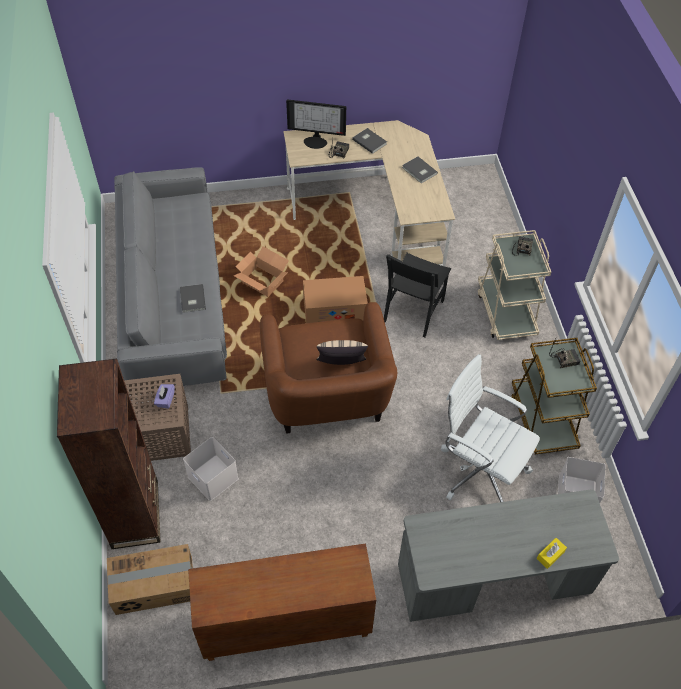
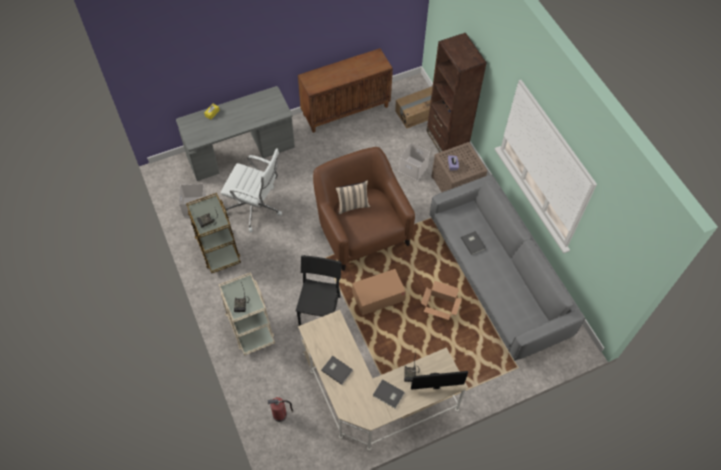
camera: 165 degrees right, 5 degrees up
(480, 221) = (280, 414): none -> fire extinguisher

